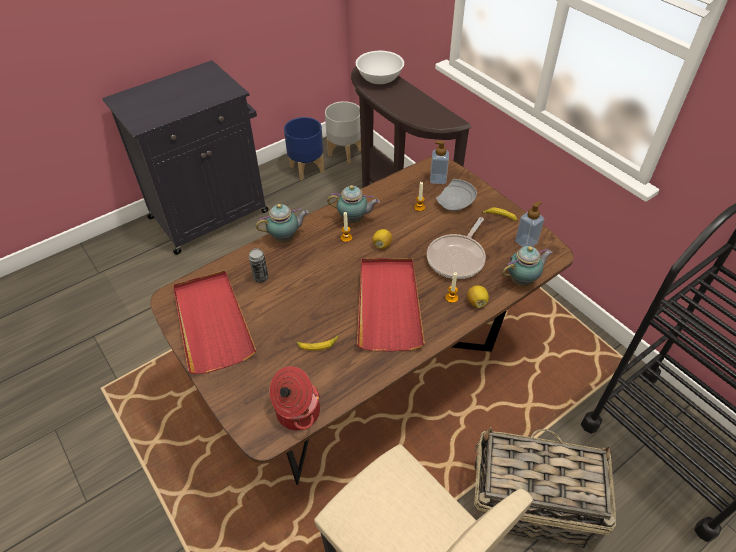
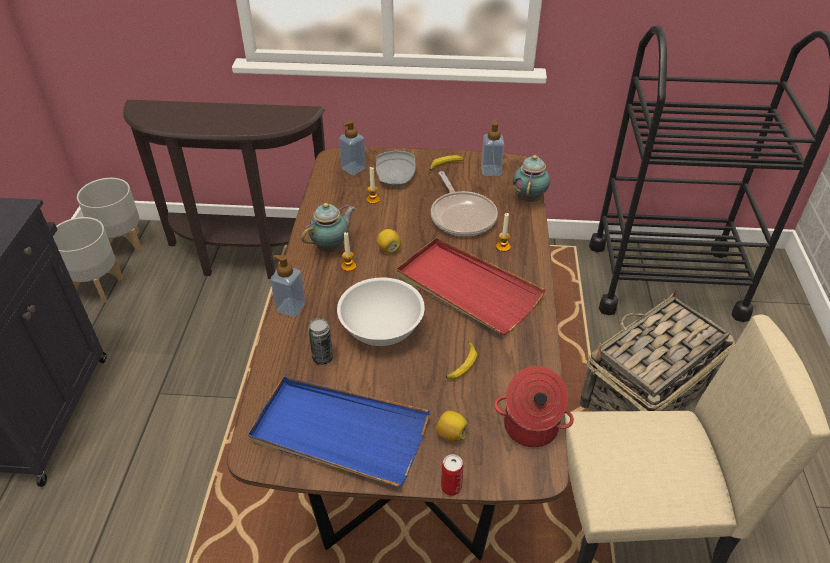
camera: 50 degrees left, 5 degrees down
(212, 322) = (339, 433): red tray -> blue tray
(216, 399) = (451, 487): none -> can
(286, 238) = (291, 307): teapot -> soap dispenser
(306, 169) = (97, 288): blue planter -> grey planter
(379, 78) = (173, 114): white bowl -> white bowl (381, 329)
(476, 302) = (524, 236): lemon -> lemon (451, 434)

